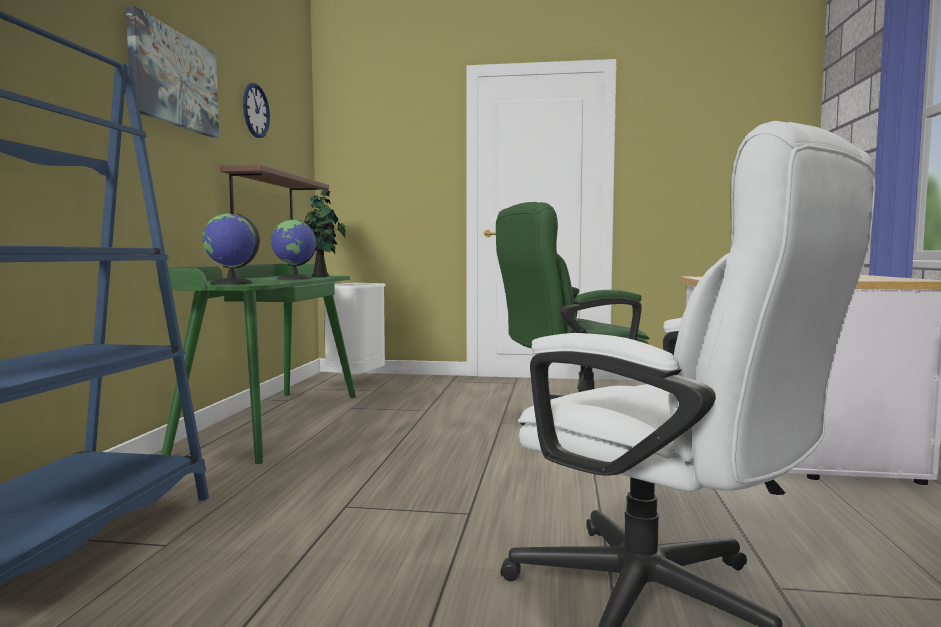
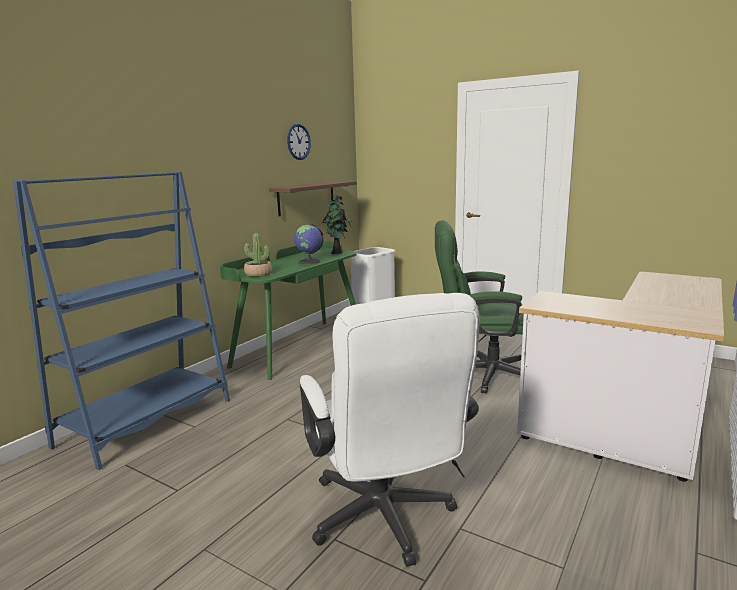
camera: 25 degrees right, 10 degrees up
(173, 79) = (231, 146): picture -> none
(231, 283) = (258, 274): globe -> potted plant

